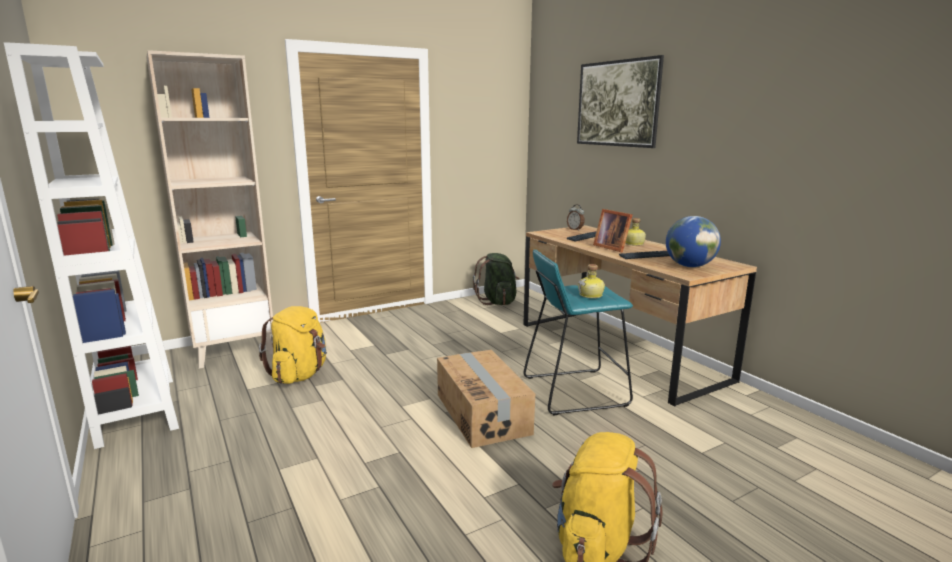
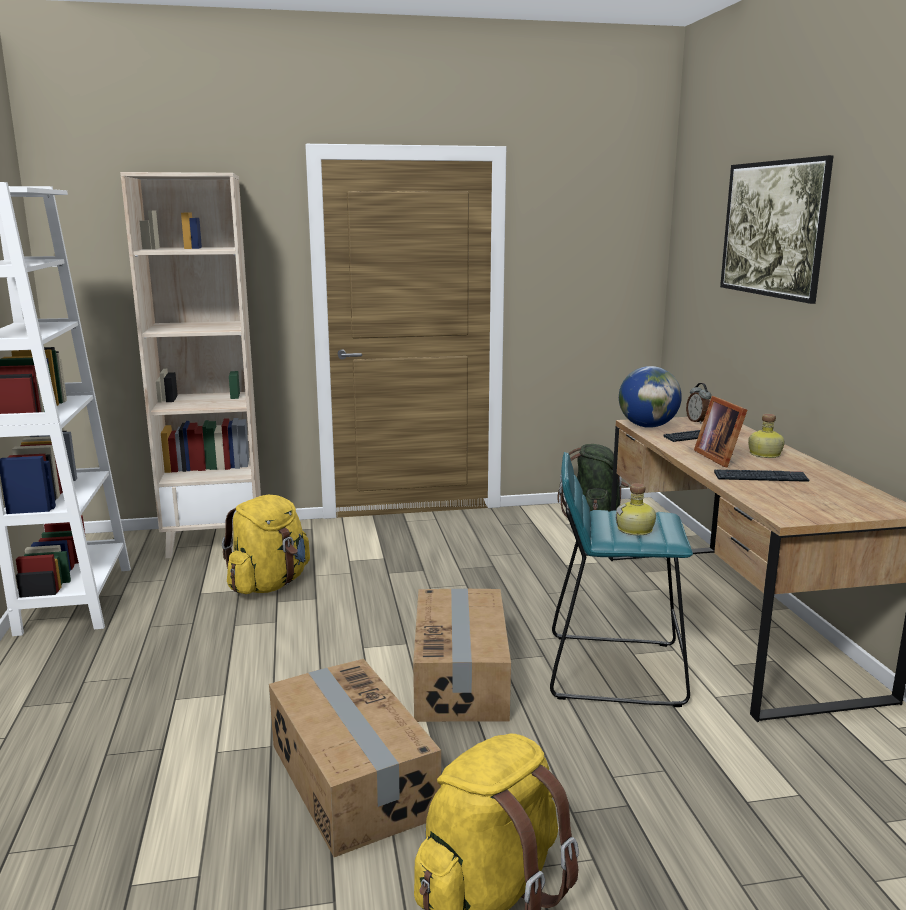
camera: 20 degrees right, 0 degrees up
(454, 496) = (350, 780): none -> cardboard box
(689, 266) = (812, 502): globe -> globe (647, 426)

